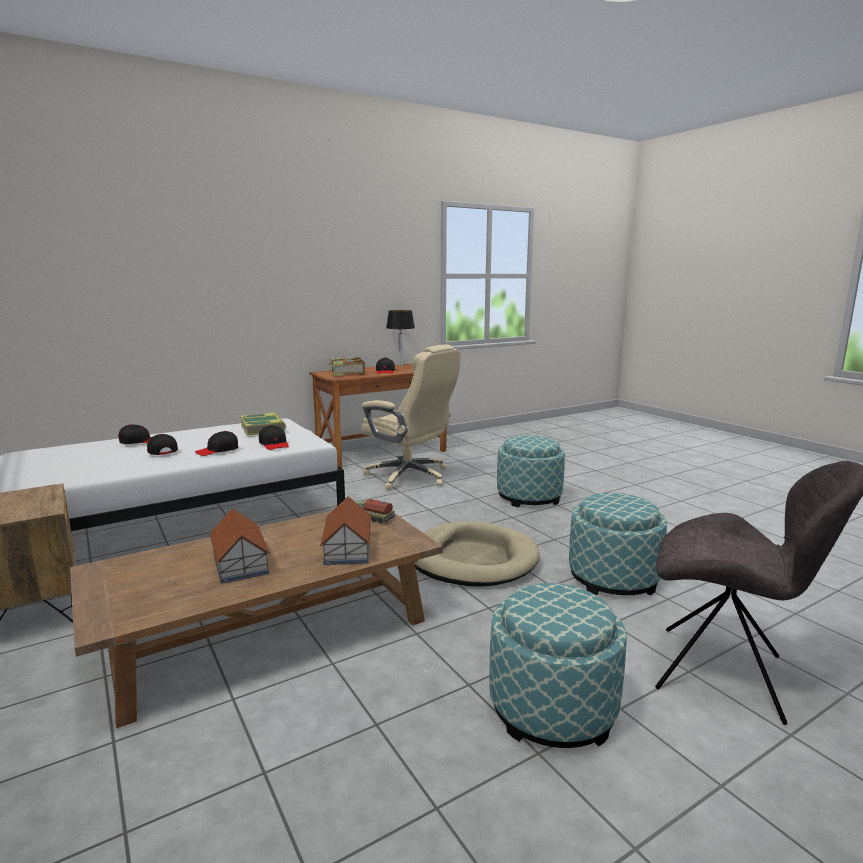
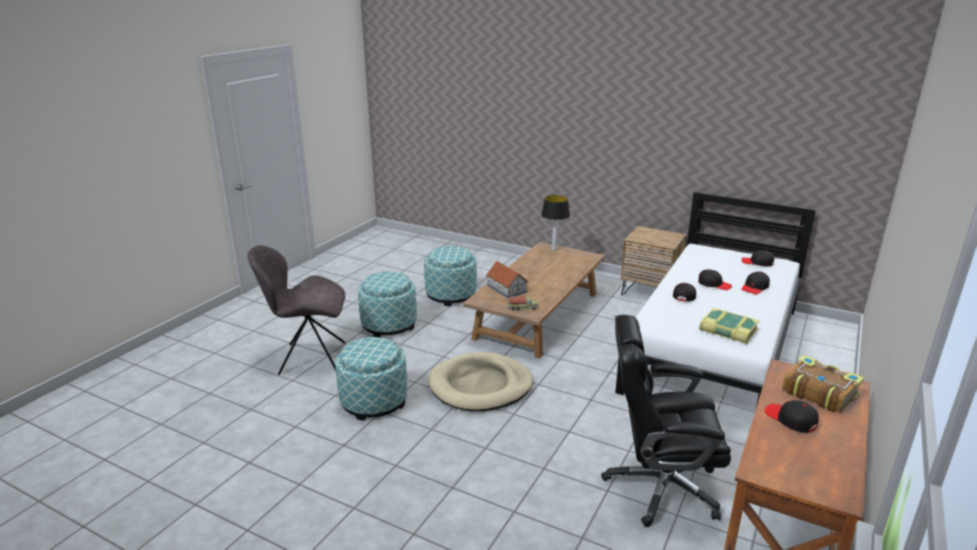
camera: 150 degrees right, 10 degrees up
(240, 563) = (541, 271): toy house -> none
(274, 444) = (666, 312): black cap -> black cap (757, 263)
(401, 365) = (840, 470): table lamp -> table lamp (553, 249)
(410, 477) = (659, 486): beige office chair -> black office chair
(529, 497) = (491, 493): ottoman -> ottoman (451, 295)

